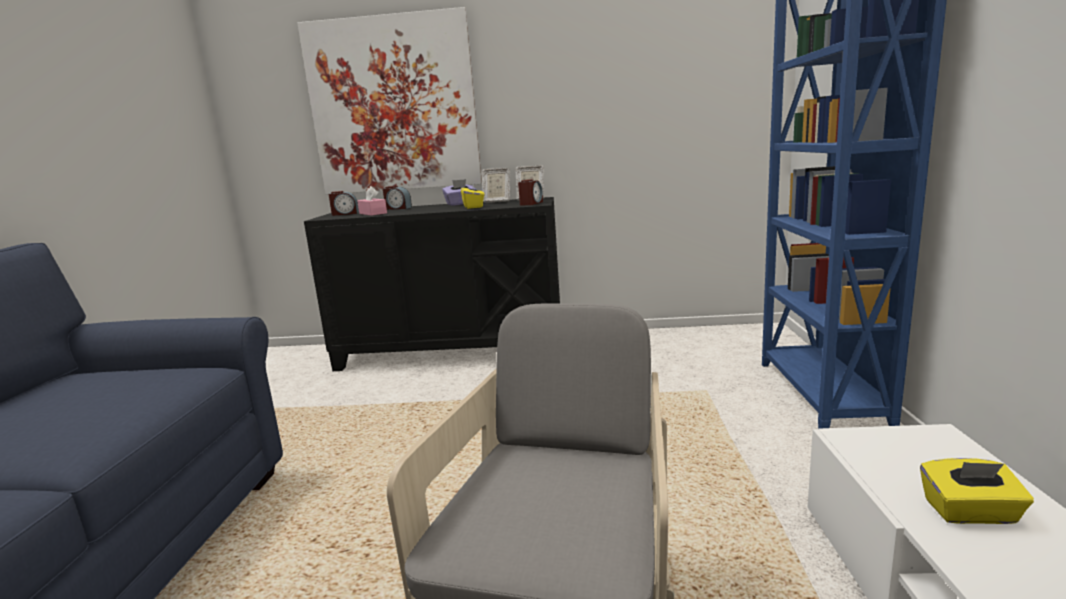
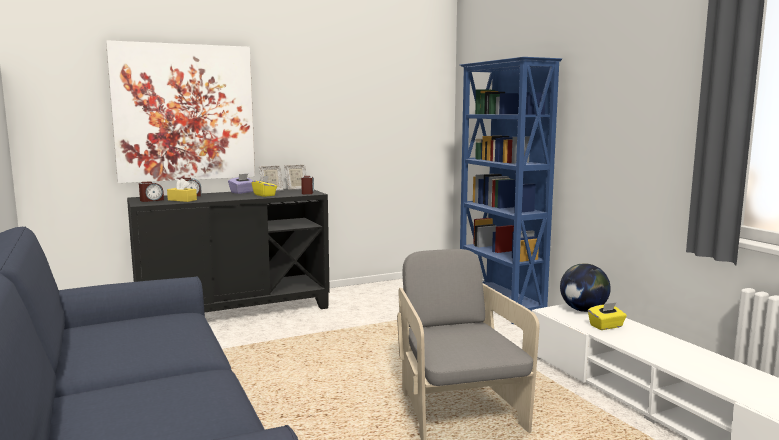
camera: 30 degrees left, 5 degrees down
(373, 213) = (182, 200): pink tissue box -> yellow tissue box
(936, 451) = (583, 310): none -> globe

